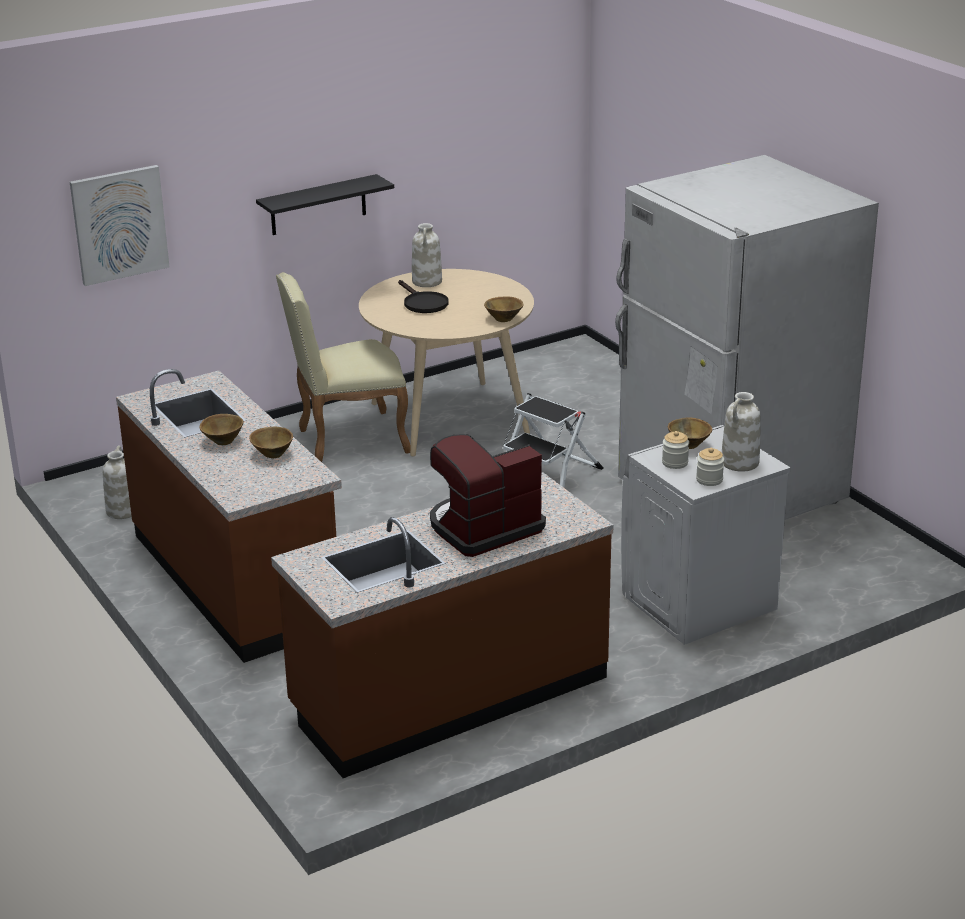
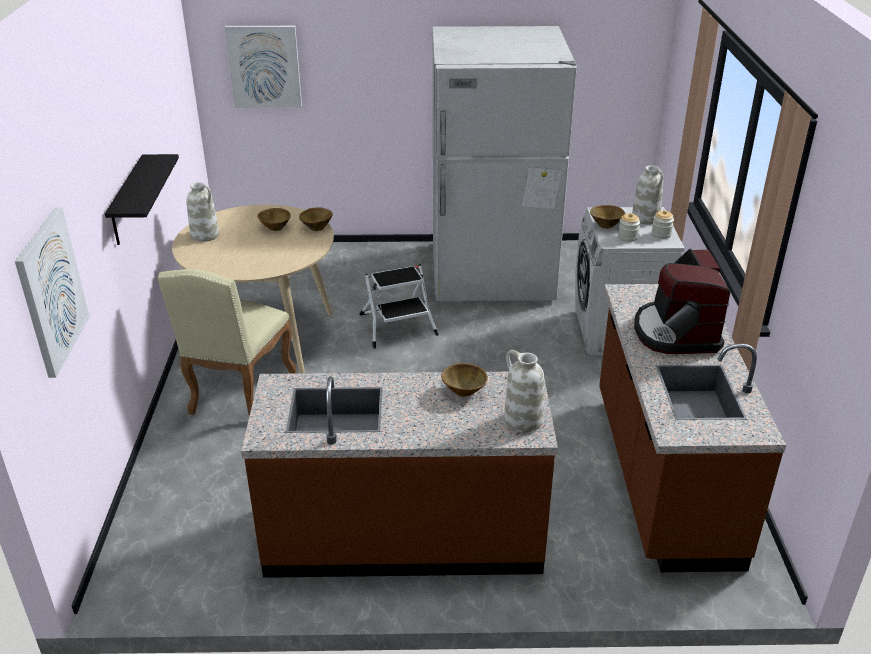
camera: 60 degrees left, 5 degrees up
(122, 511) = (205, 572): white vase -> white vase (522, 420)
(223, 440) = (410, 411): brown bowl -> brown bowl (275, 228)
(422, 303) = (242, 248): black frying pan -> none
(637, 145) = (264, 66): none -> picture

